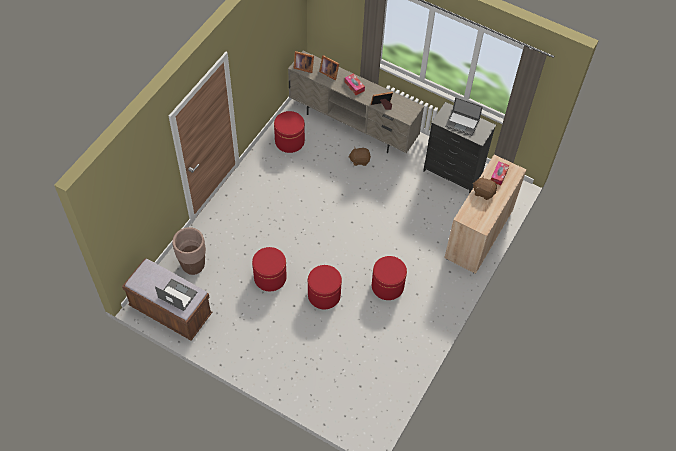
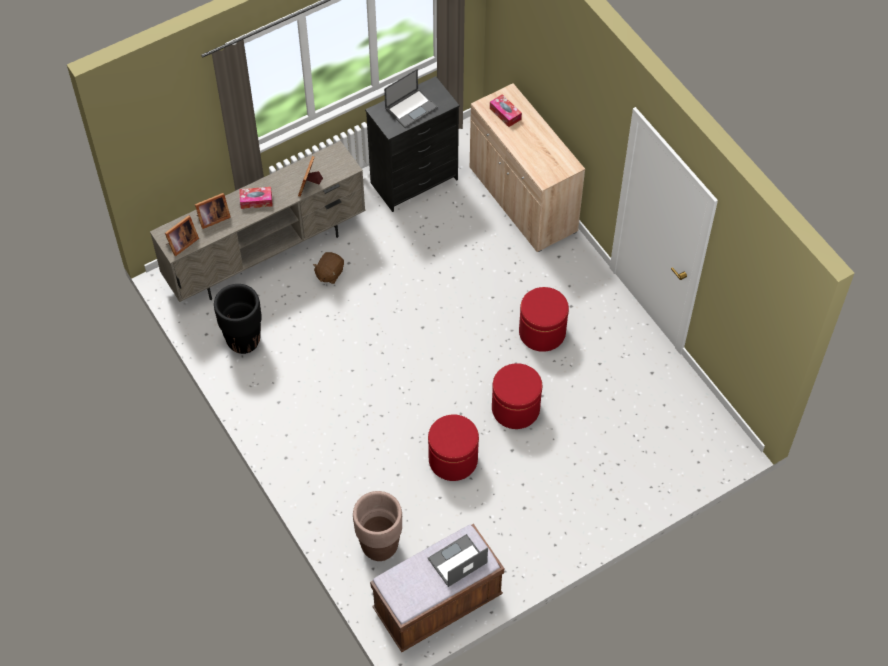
camera: 60 degrees left, 0 degrees up
(289, 141) = (243, 341): red ottoman -> black planter
(483, 192) = (520, 141): brown plush toy -> none

